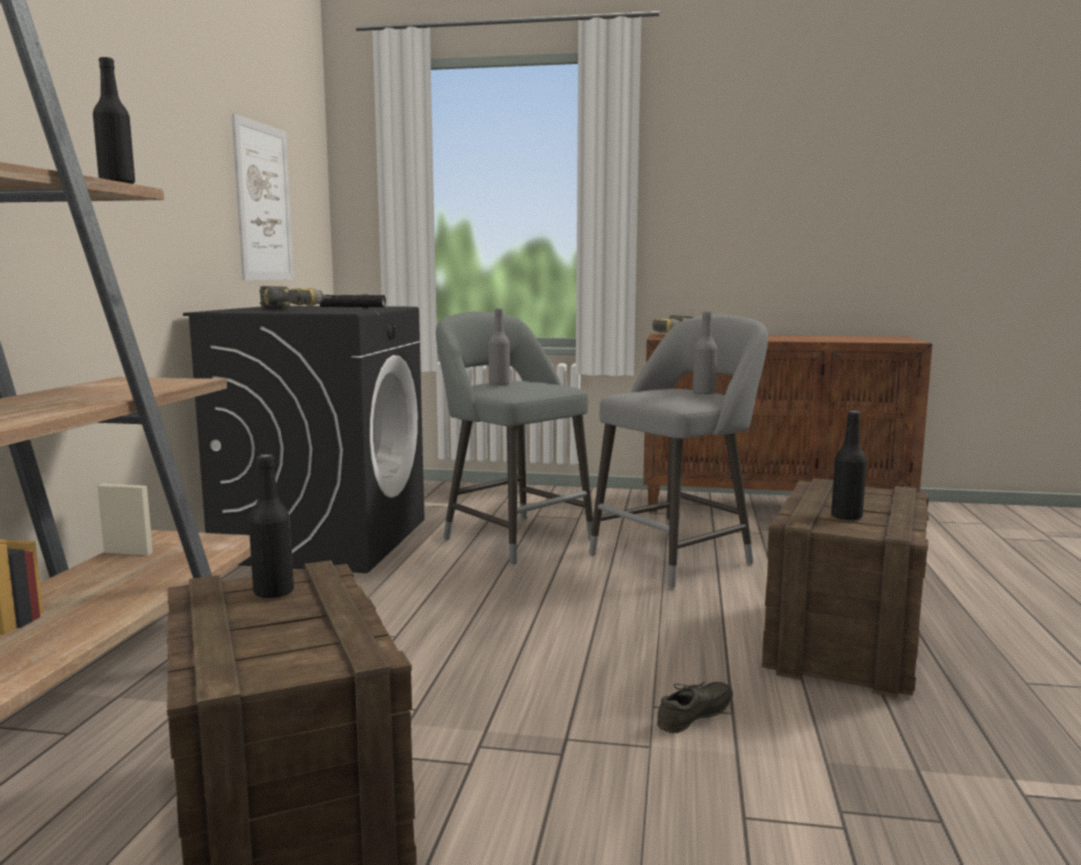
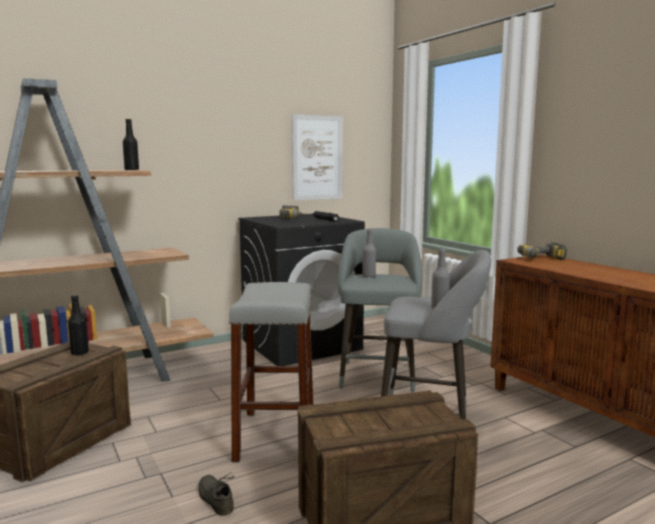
camera: 50 degrees right, 0 degrees up
(577, 635) = (276, 435): none -> grey stool
(697, 716) = (217, 499): grey shoe -> grey shoe turned 135 degrees counterclockwise
(846, 517) = (355, 421): black bottle -> none

